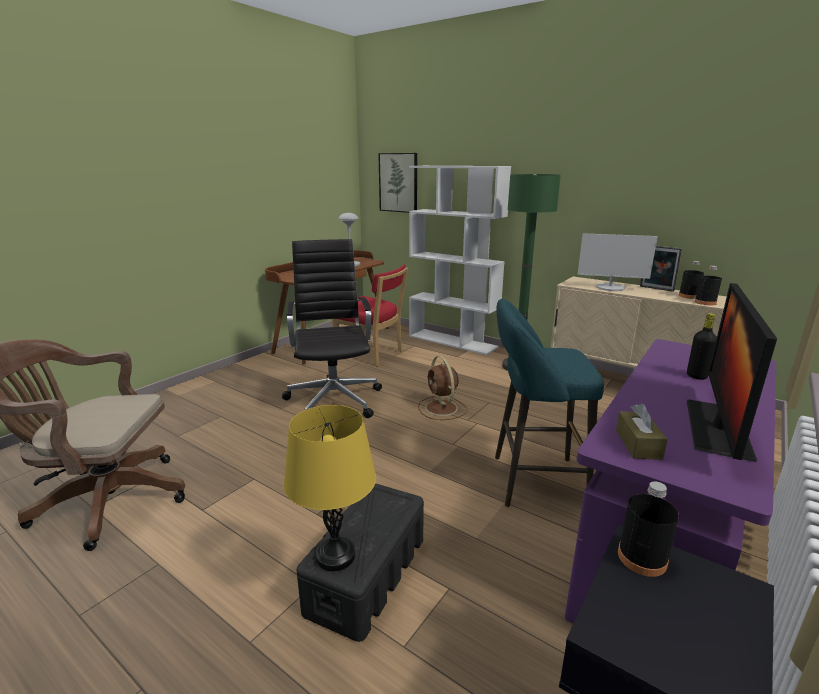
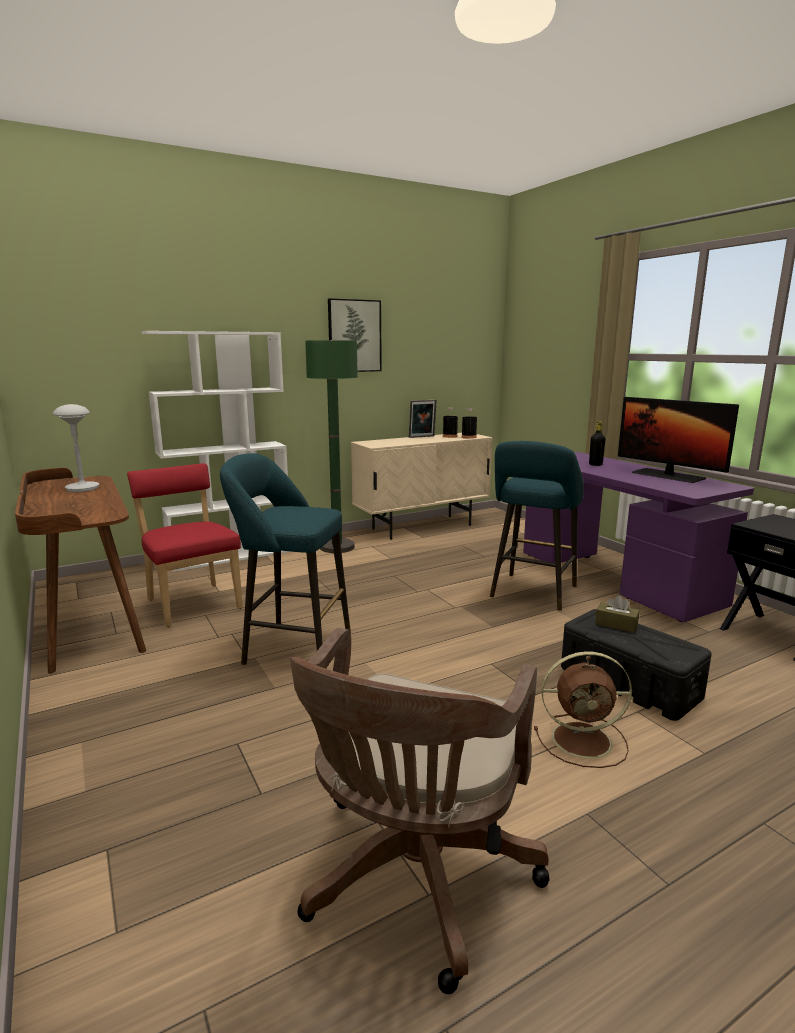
camera: 65 degrees left, 5 degrees down
(334, 399) = (292, 647): black office chair -> turquoise stool
(335, 556) = (669, 651): yellow table lamp -> none
(371, 354) = (192, 602): red chair -> red chair turned 90 degrees counterclockwise
(398, 182) = (90, 357): picture -> picture (354, 336)
(442, 408) = (384, 596): brown fan -> brown fan (584, 740)
(610, 287) = (402, 442): monitor -> none
(638, 444) = (687, 488): brown tissue box -> brown tissue box (616, 624)
(642, 558) = (761, 525): black bottle -> none

